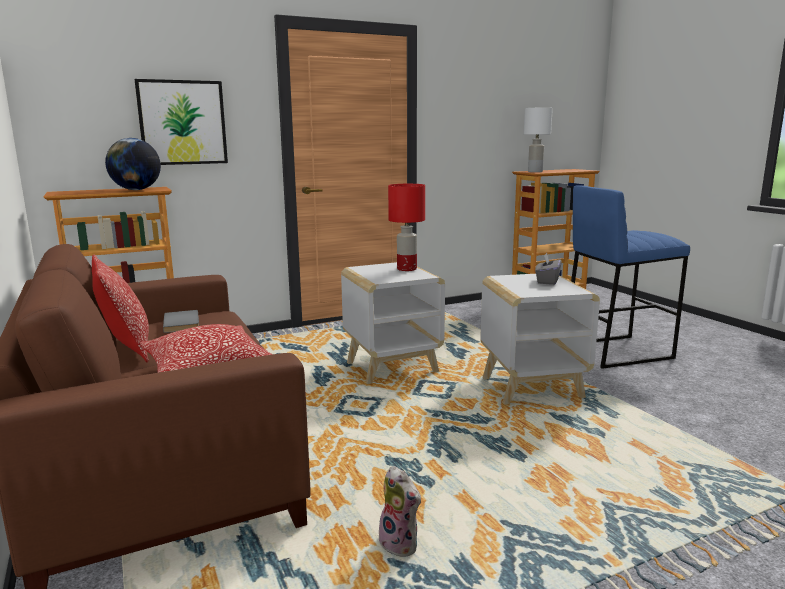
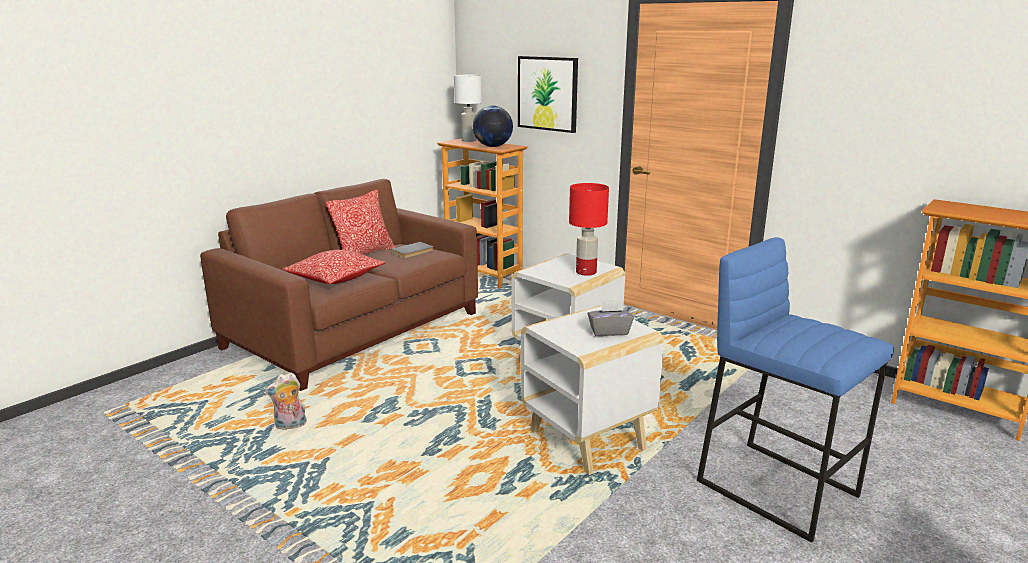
camera: 65 degrees right, 5 degrees up
(401, 545) = (290, 426): plush toy -> plush toy turned 45 degrees clockwise
(534, 172) = (952, 207): white table lamp -> white table lamp (469, 140)

